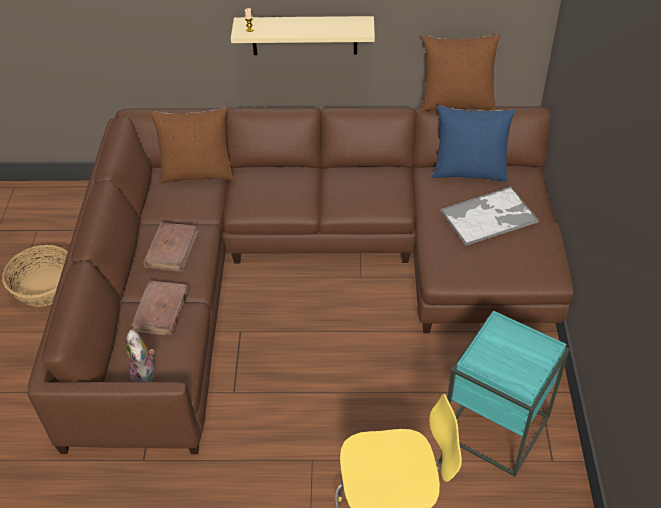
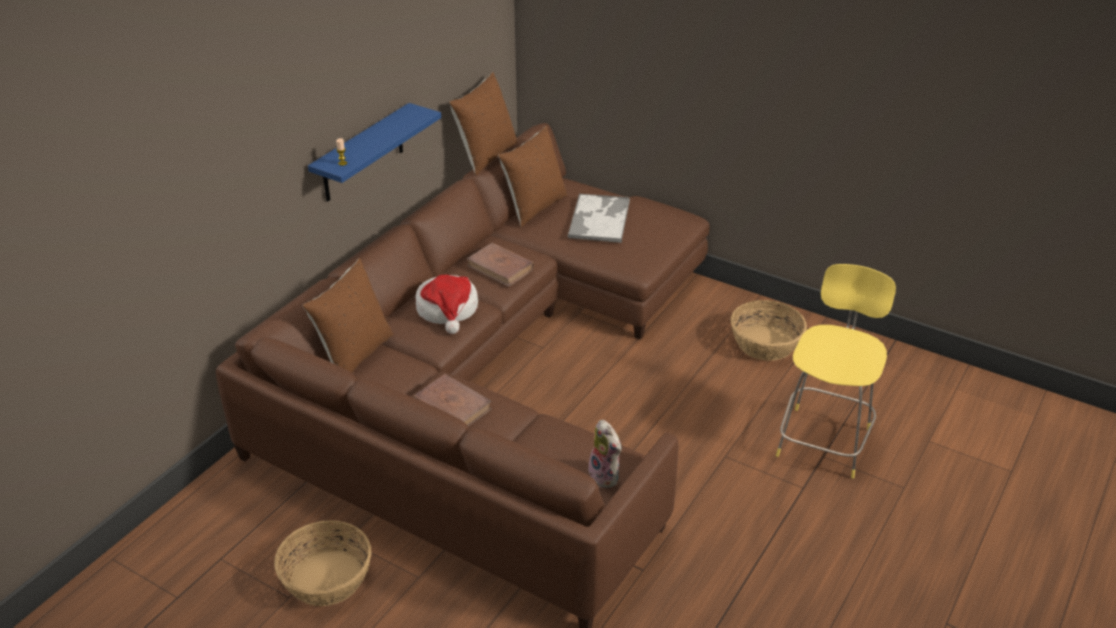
camera: 60 degrees left, 10 degrees down
(145, 374) = (606, 476): plush toy -> plush toy turned 45 degrees clockwise
(161, 311) = (532, 439): brown book -> brown book (500, 268)
(284, 192) = (448, 310): none -> hat
(304, 35) = (363, 154): beige shelf -> blue shelf
(469, 171) = (534, 207): blue pillow -> brown pillow
(495, 427) = (765, 344): turquoise side table -> basket

